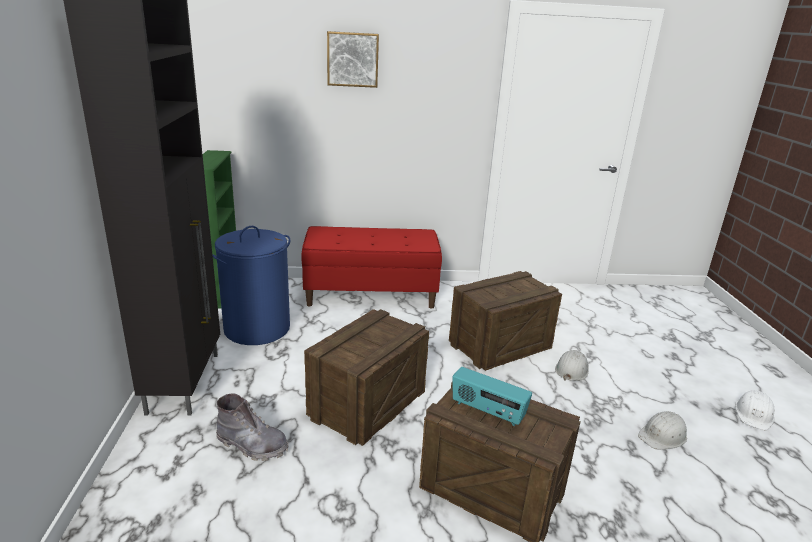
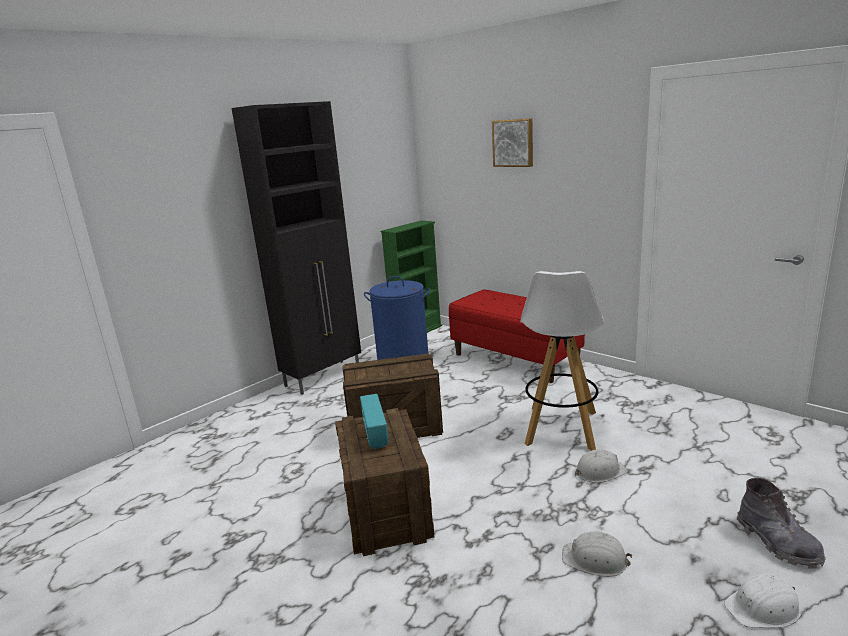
camera: 50 degrees right, 5 degrees down
(252, 445) = (304, 421): grey boot -> grey boot (777, 542)
(499, 346) = (561, 428): crate -> white stool

